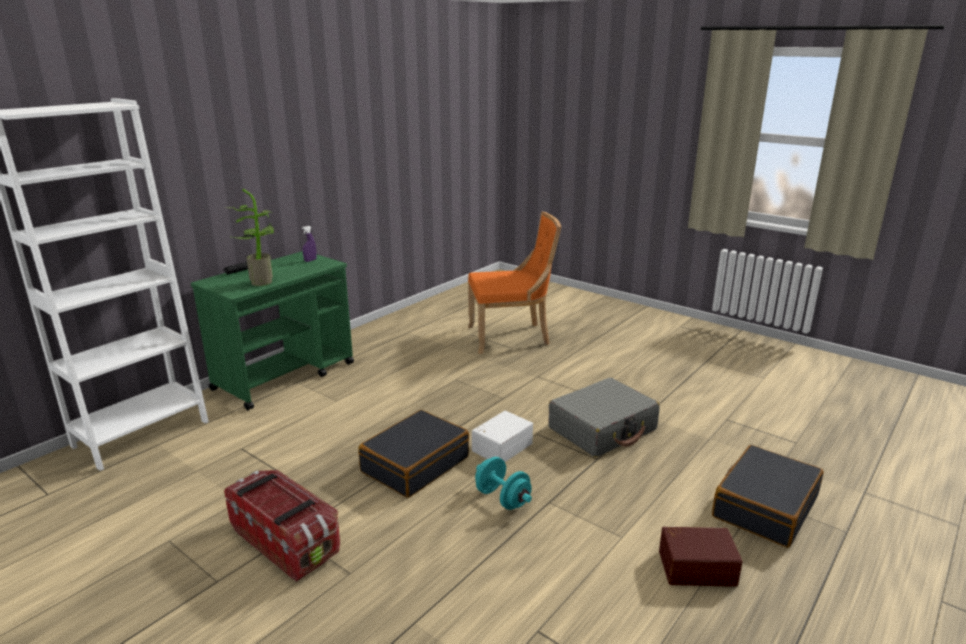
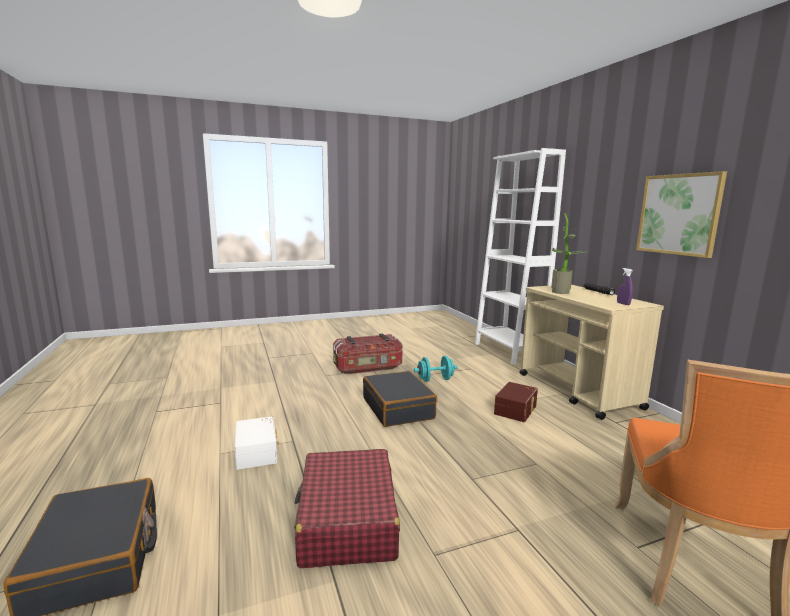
camera: 120 degrees right, 10 degrees down
(285, 376) = (578, 391): green cart -> beige cart
(289, 166) = (679, 214): none -> picture
(501, 446) = (384, 446): white storage box -> white storage box (258, 452)
(502, 498) = (321, 425): turquoise dumbbell -> turquoise dumbbell (435, 380)
(603, 429) = (347, 520): grey suitcase -> red suitcase
(696, 566) = (149, 469): brown storage box -> brown storage box (516, 410)

